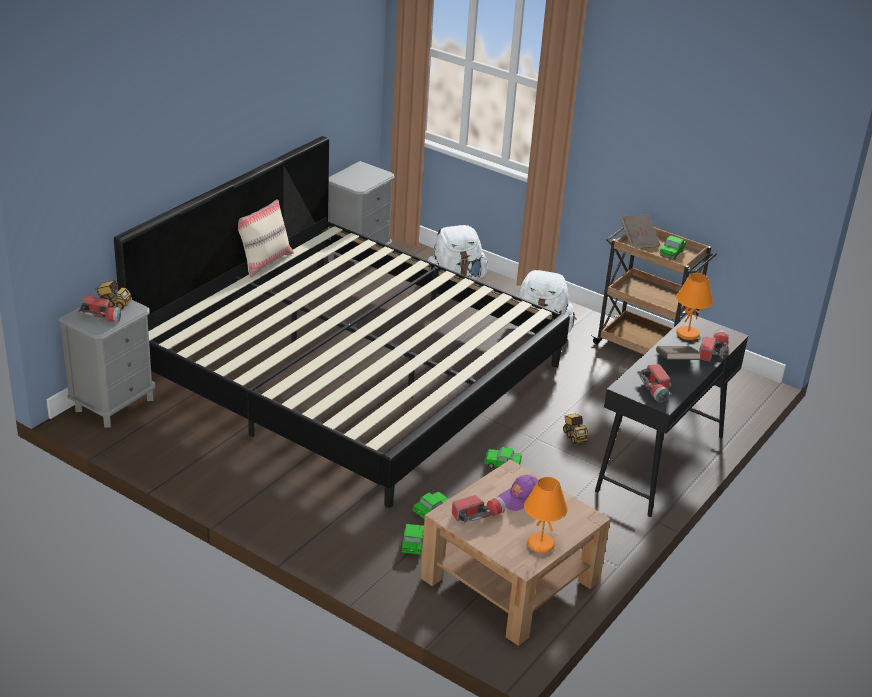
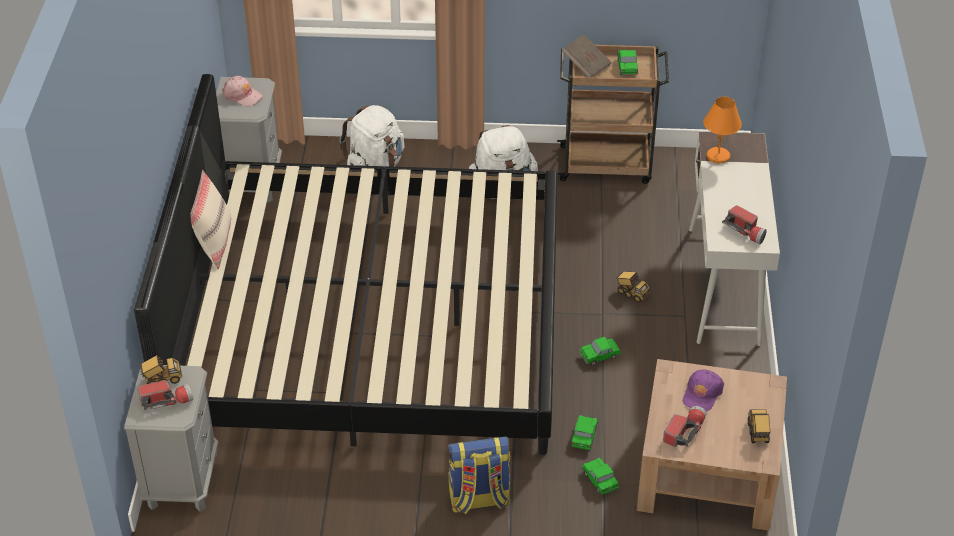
camera: 30 degrees left, 10 degrees up
(305, 512) = (478, 499): none -> backpack
(362, 175) = (242, 95): none -> pink cap
(540, 544) = (758, 433): orange table lamp -> toy truck
(660, 463) = (724, 286): black desk -> white desk
(676, 362) = (736, 192): brown book -> none
(713, 352) = (754, 166): flashlight -> none

